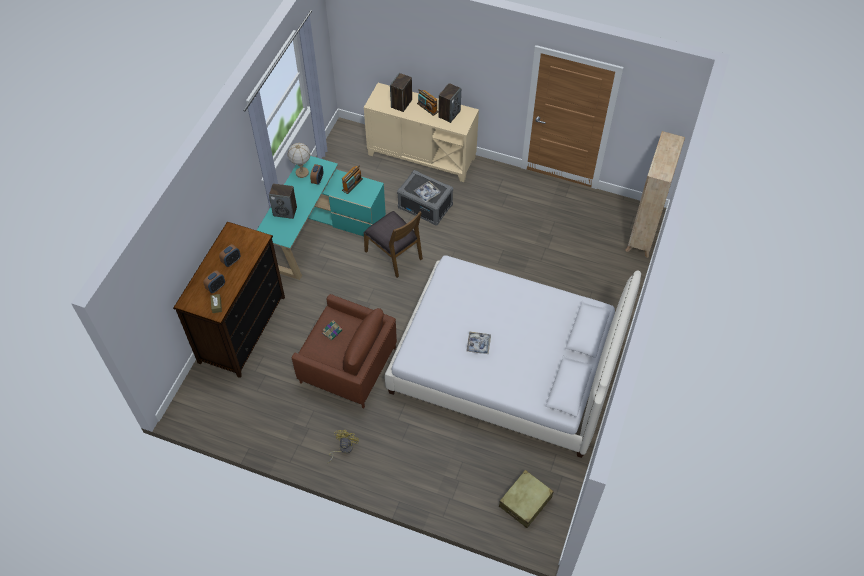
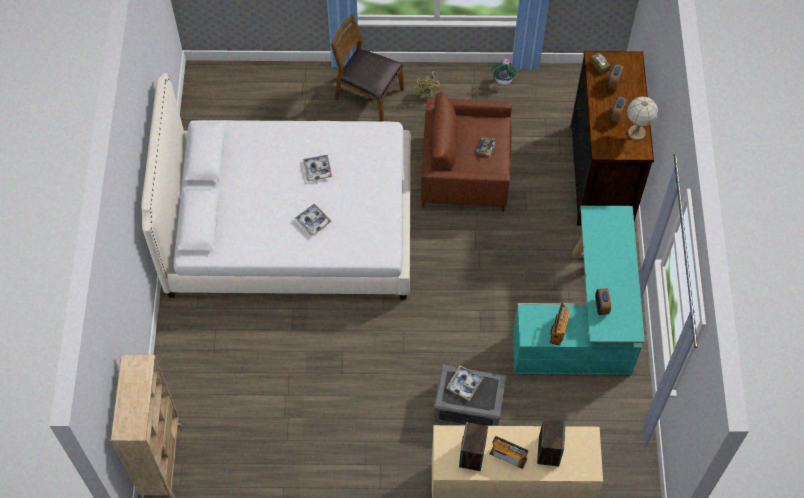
camera: 160 degrees right, 5 degrees up
(271, 439) = (503, 80): none -> green fan
(285, 211) = (614, 249): speaker -> none
(302, 172) = (627, 311): table lamp -> table lamp (636, 133)
(394, 254) = (476, 321): brown chair -> brown chair (368, 95)
(496, 303) = (313, 221): none -> tray
(525, 502) = (230, 100): beige suitcase -> none

